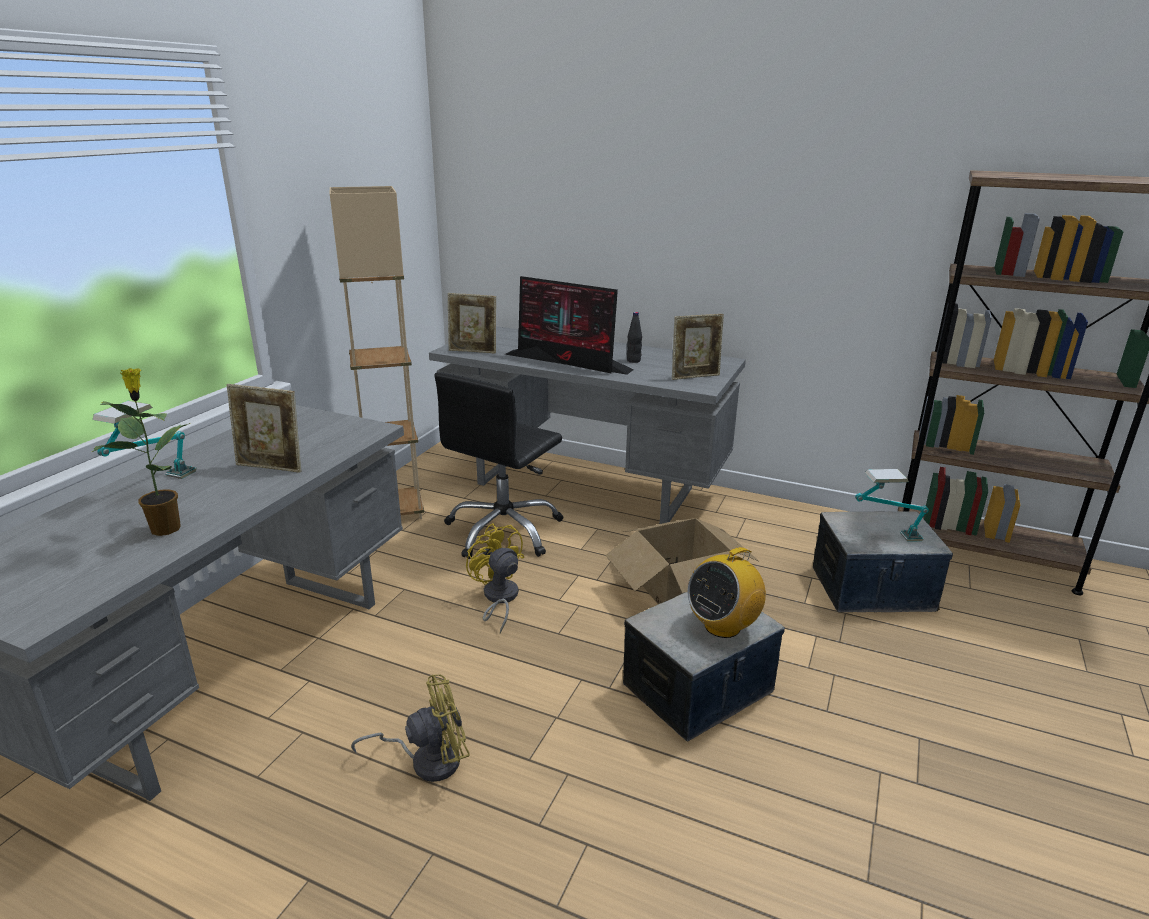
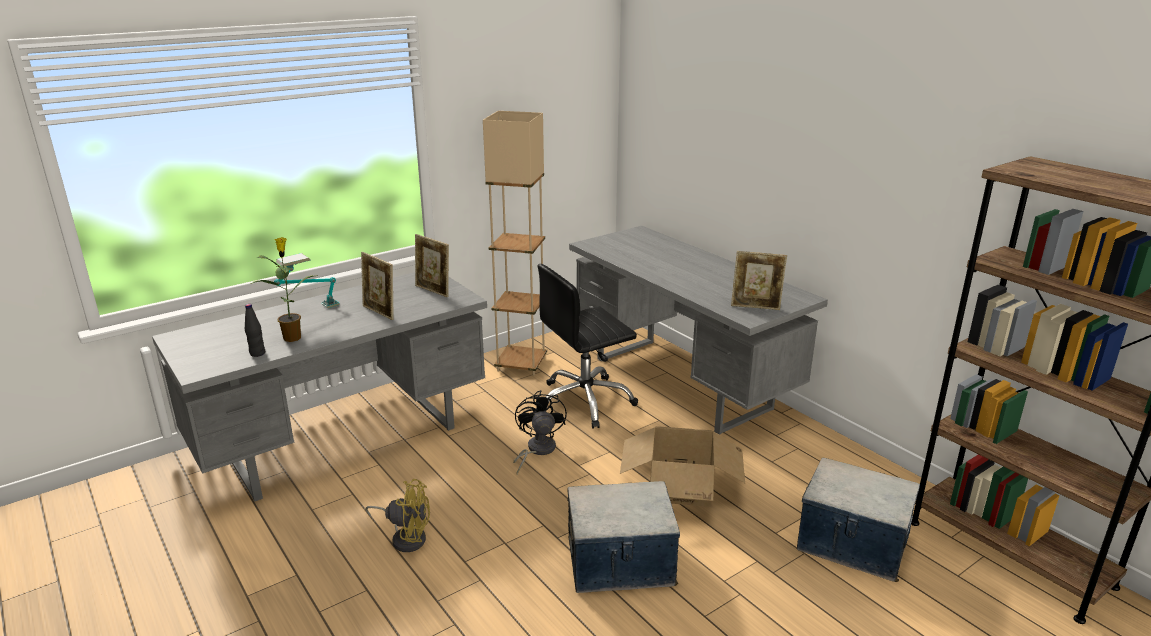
camera: 30 degrees right, 0 degrees up
(473, 351) = (602, 248): picture frame -> picture frame (433, 291)
(498, 599) = (537, 450): yellow fan -> black fan
(569, 362) = (665, 272): monitor -> none
(633, 361) = (721, 281): black bottle -> black bottle (257, 353)
(722, 626) = (632, 515): radio -> none
(885, 537) = (855, 495): table lamp -> none

